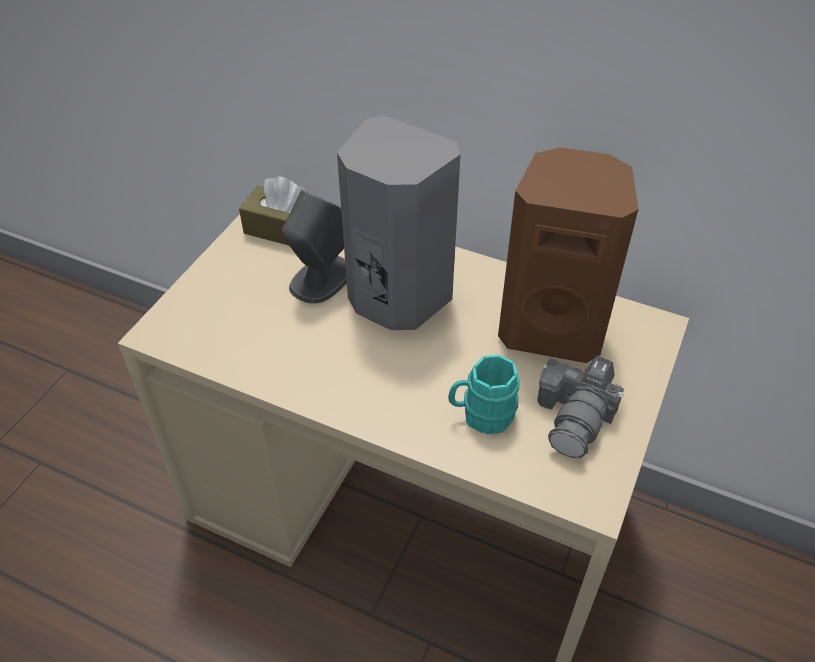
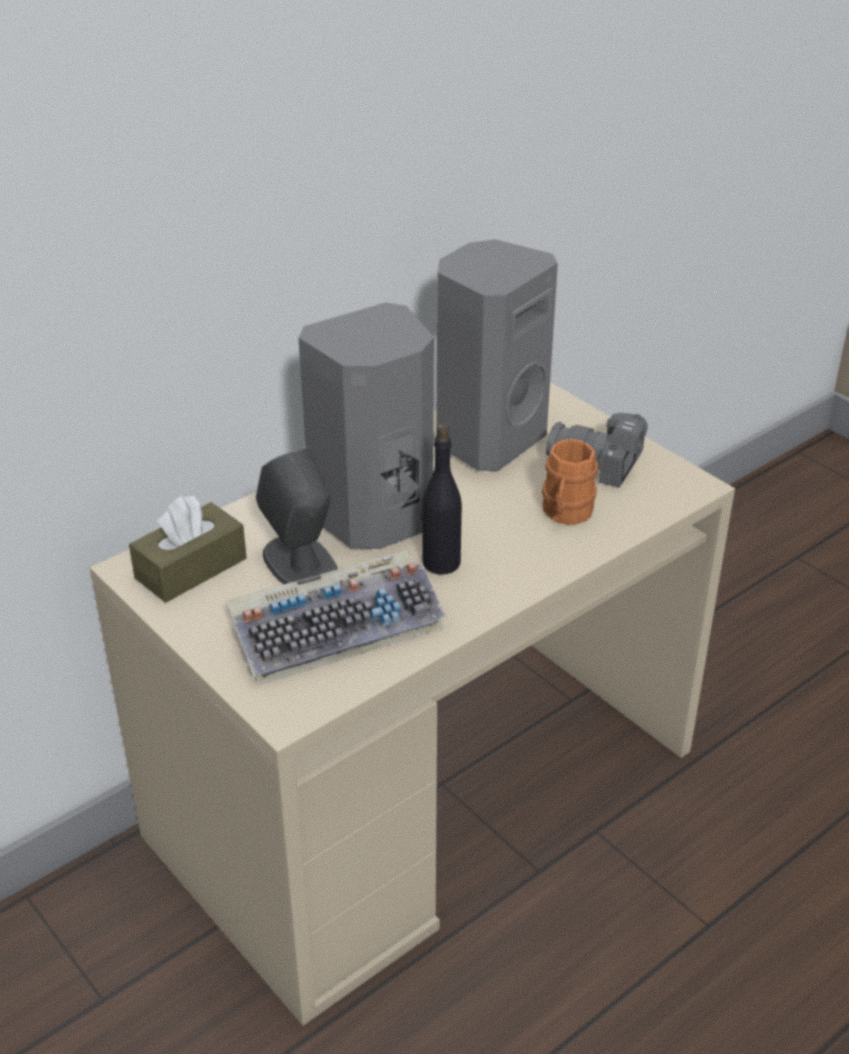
camera: 65 degrees left, 10 degrees down
(257, 326) = (338, 627): none -> keyboard
(364, 355) = (440, 563): none -> black bottle
(481, 414) = (565, 513): turquoise mug -> orange mug
(552, 328) = (487, 440): brown speaker -> grey speaker
(575, 417) = (601, 464): camera -> camera turned 150 degrees clockwise

